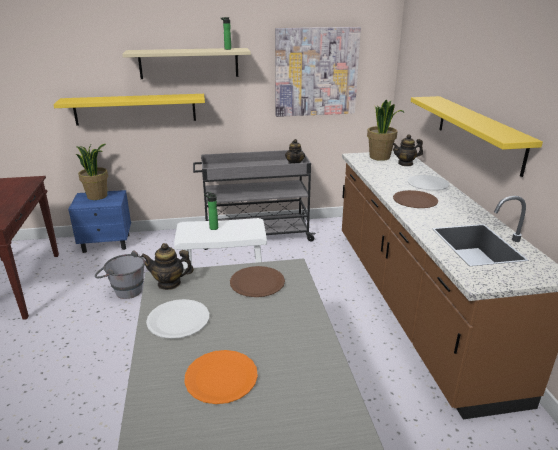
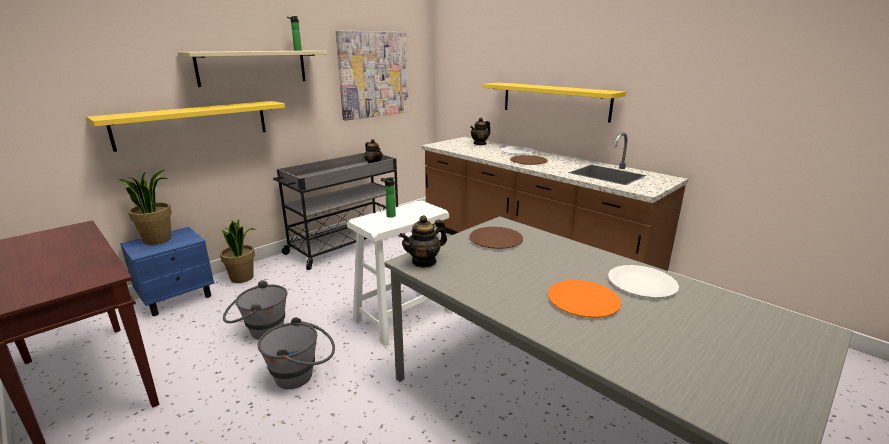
camera: 35 degrees left, 5 degrees down
(112, 338) = (302, 375): none -> grey bucket
(178, 320) = (481, 281): white plate -> white plate (642, 283)
(380, 157) = (454, 143): potted plant -> potted plant (242, 278)

